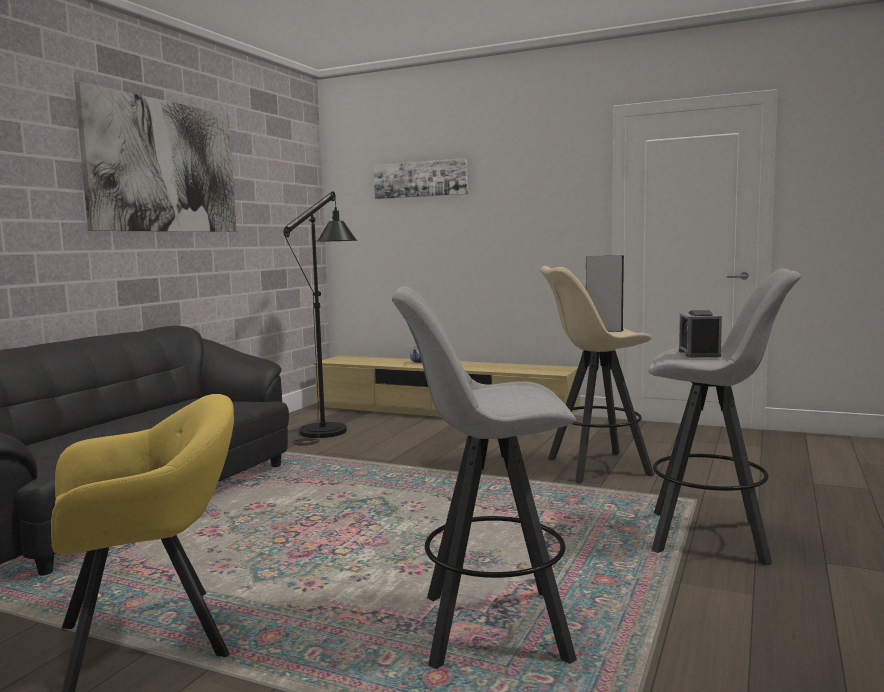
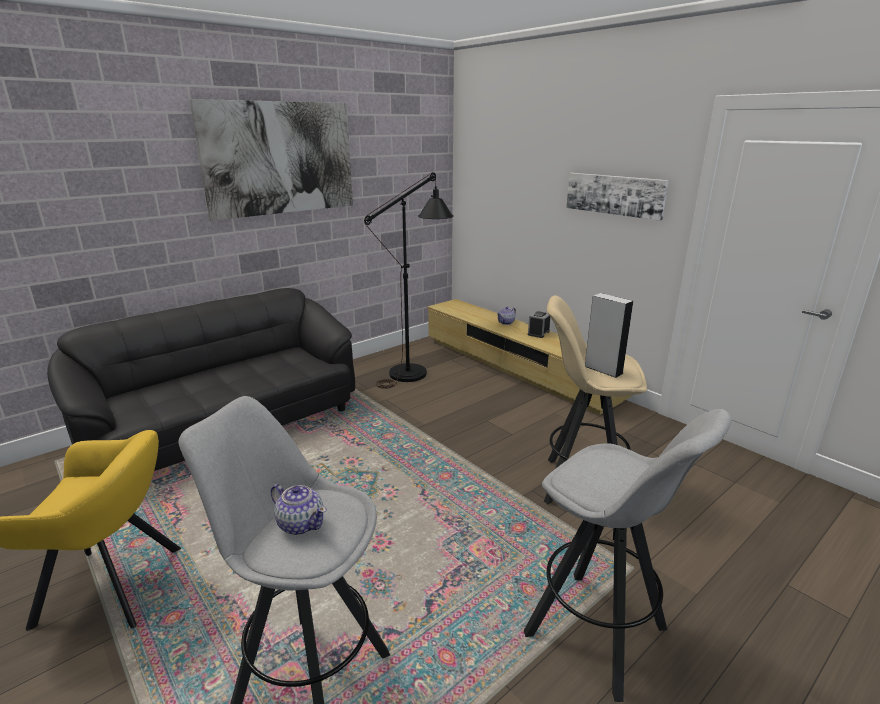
camera: 25 degrees right, 15 degrees up
(420, 179) = (525, 156): picture -> picture (614, 195)
(500, 398) = (301, 523): none -> teapot
(699, 354) = (616, 467): alarm clock -> alarm clock (538, 333)

